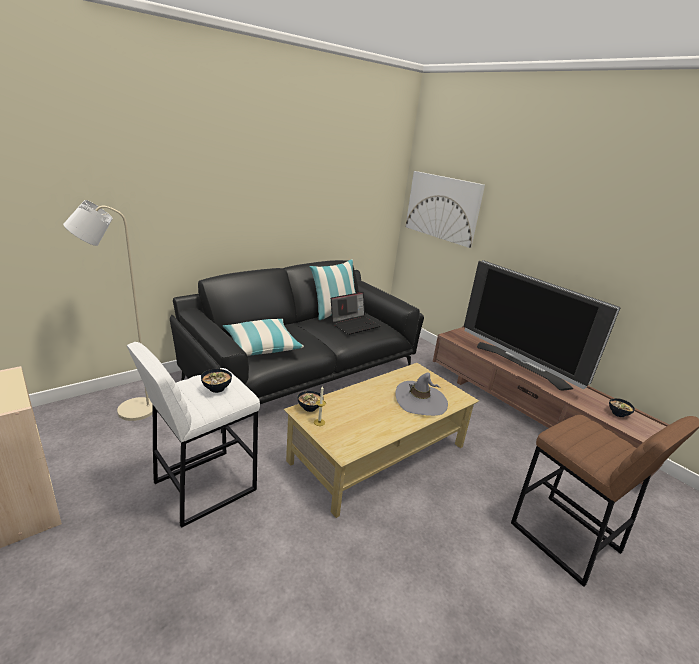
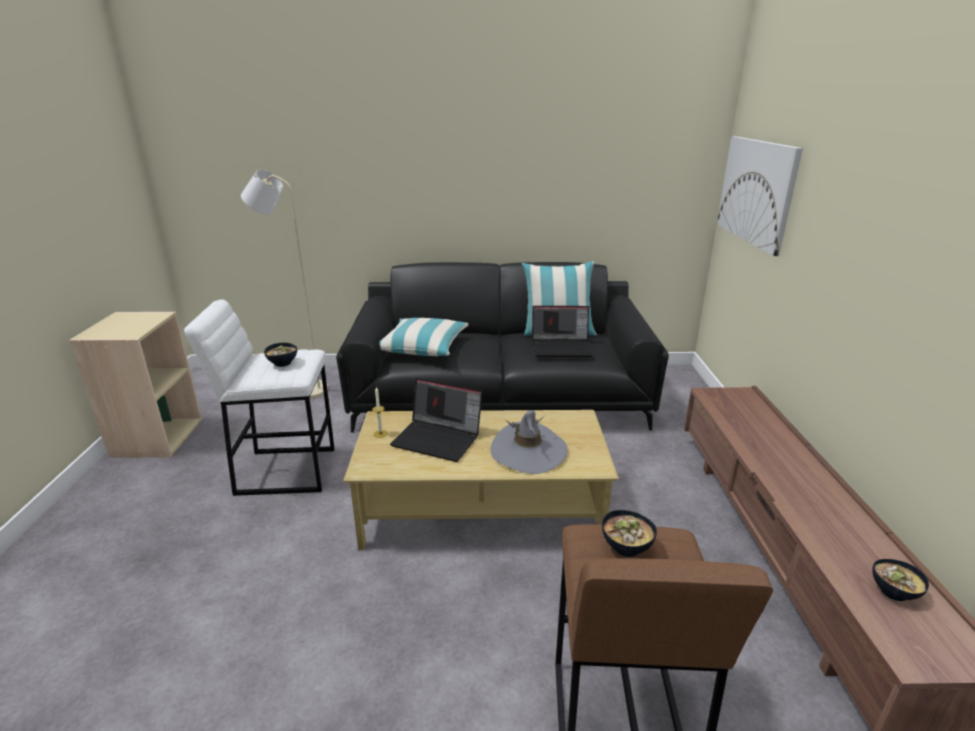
camera: 40 degrees right, 0 degrees up
(309, 407) = (391, 417): bowl -> bowl (626, 546)
(361, 412) = (438, 439): none -> laptop
(521, 365) = (784, 461): television -> none

